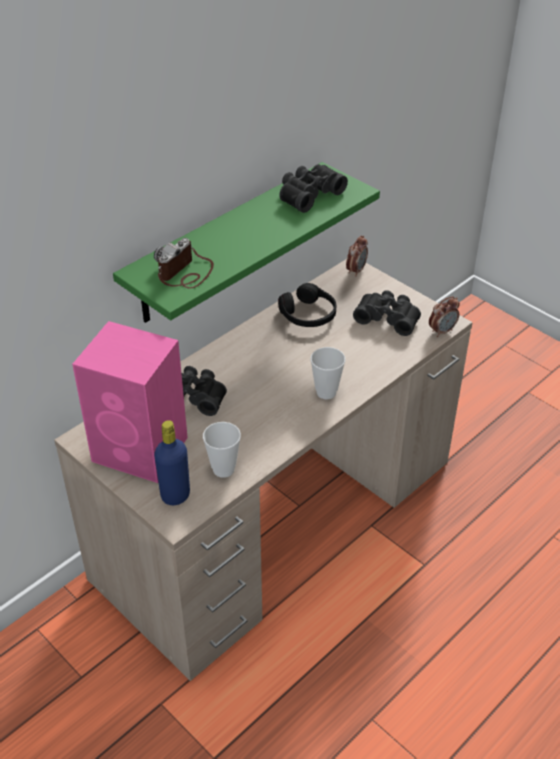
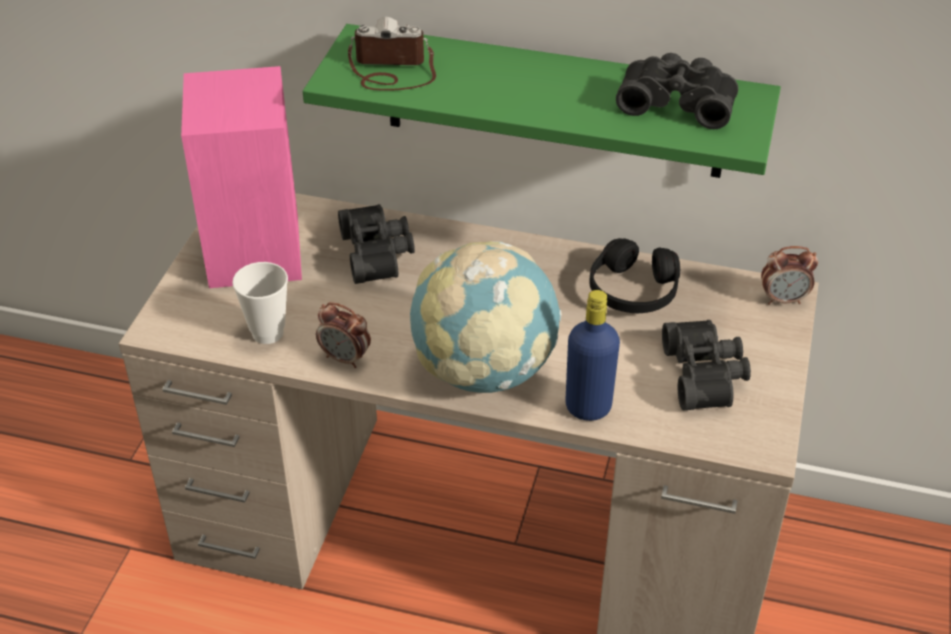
camera: 60 degrees right, 0 degrees up
(175, 495) = (198, 311): blue bottle -> blue bottle (588, 407)
(326, 392) = (484, 371): cup -> globe
(442, 331) = (733, 447): alarm clock -> alarm clock (345, 358)

